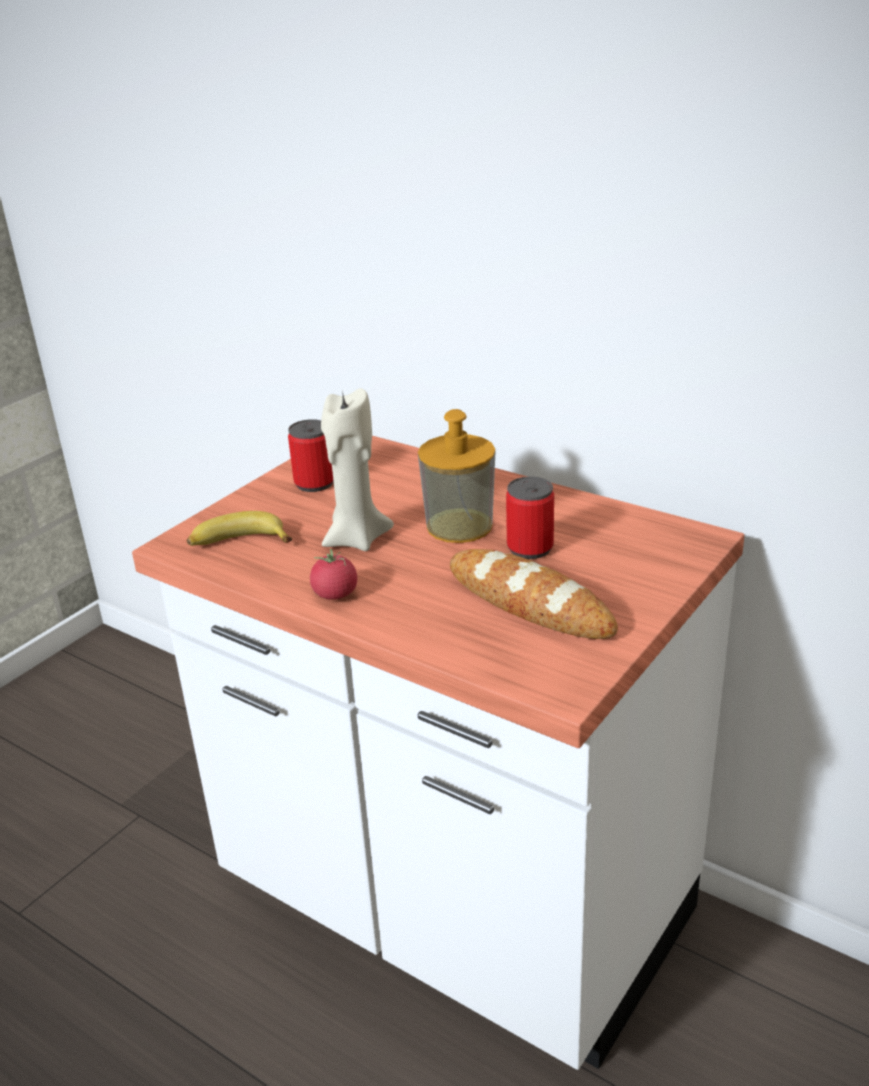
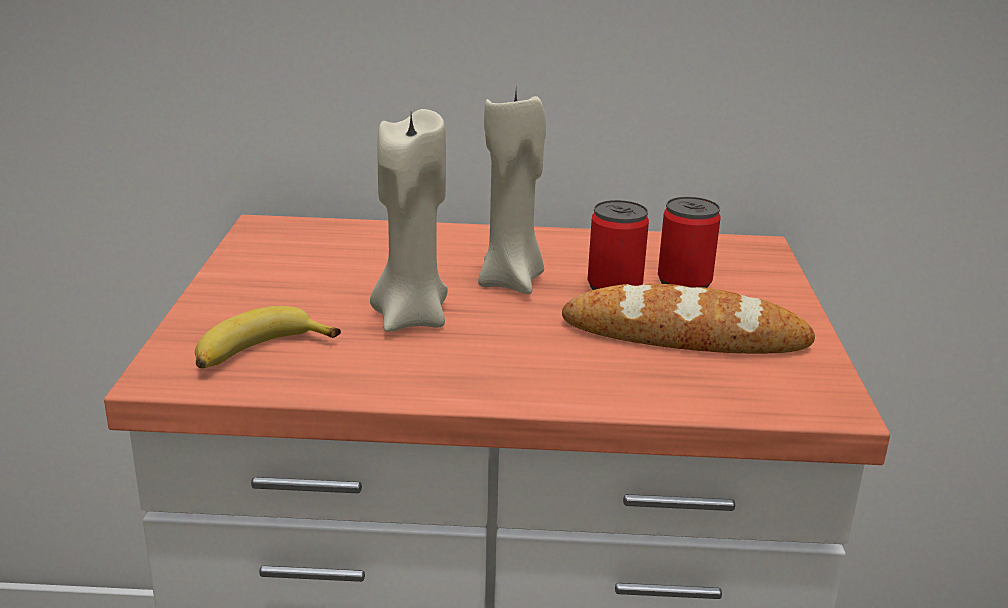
camera: 35 degrees left, 5 degrees down
(314, 483) = (280, 273): can -> can (684, 282)
(335, 594) = (462, 379): tomato -> none
(459, 526) = (512, 282): soap dispenser -> beige candle

